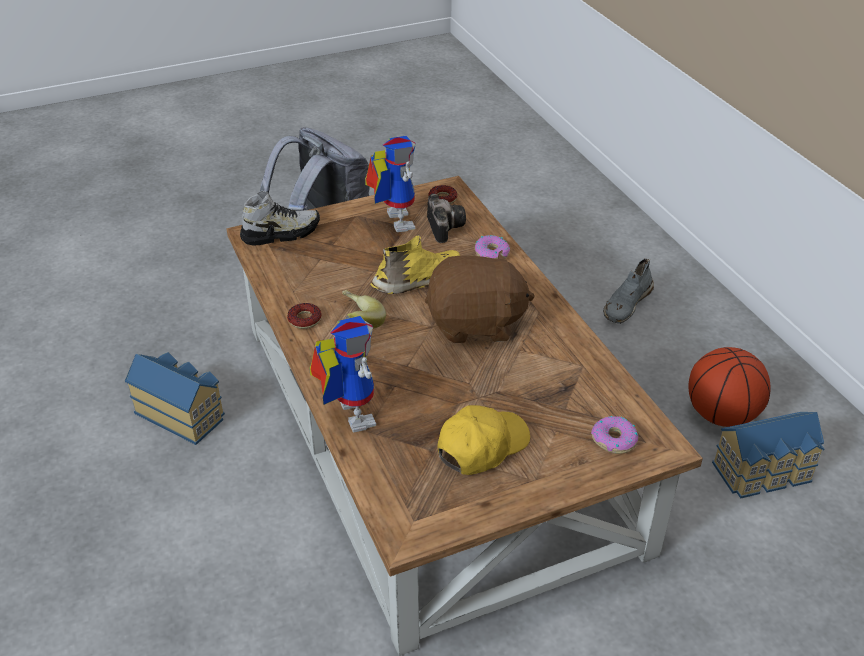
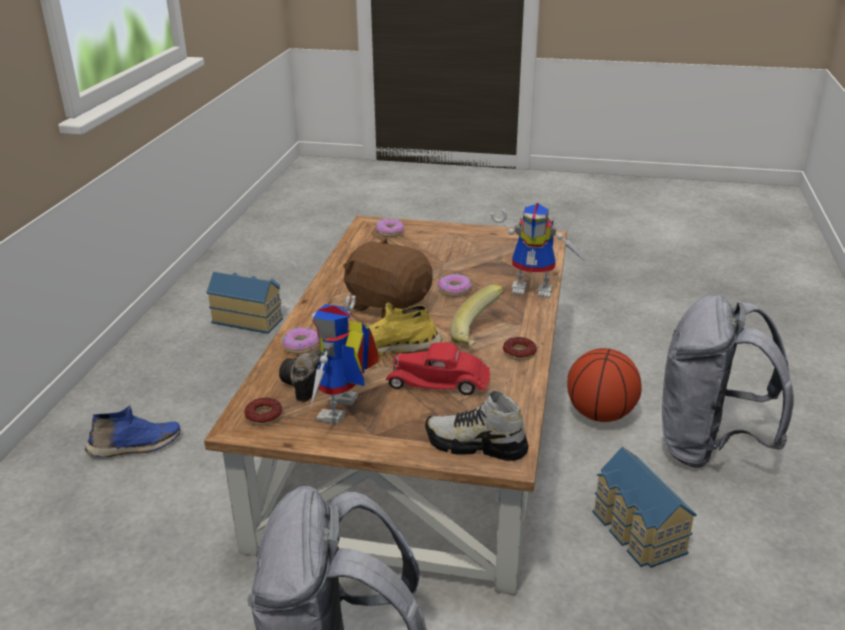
camera: 145 degrees left, 10 degrees down
(132, 538) = (707, 446): none -> grey backpack
(347, 413) = (536, 289): toy robot -> toy robot turned 90 degrees counterclockwise
(350, 268) = (439, 380): none -> red toy car
(431, 371) = (455, 290): none -> donut
(482, 446) = (467, 251): yellow cap -> none
(626, 304) = (135, 447): grey shoe -> blue shoe
(721, 415) = (218, 350): basketball -> basketball (600, 415)

